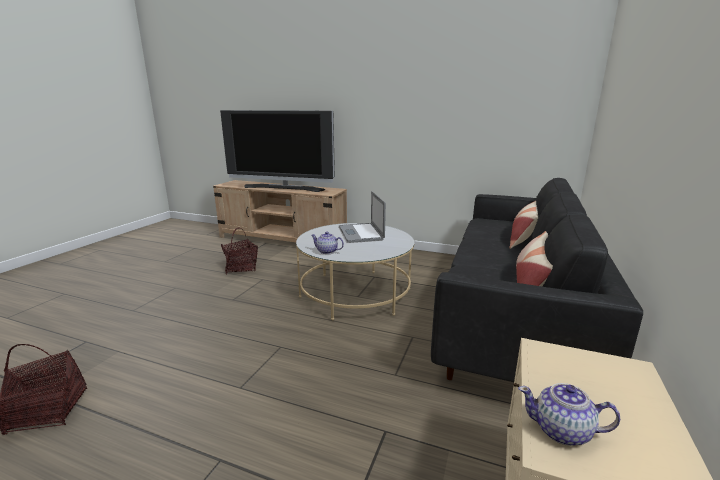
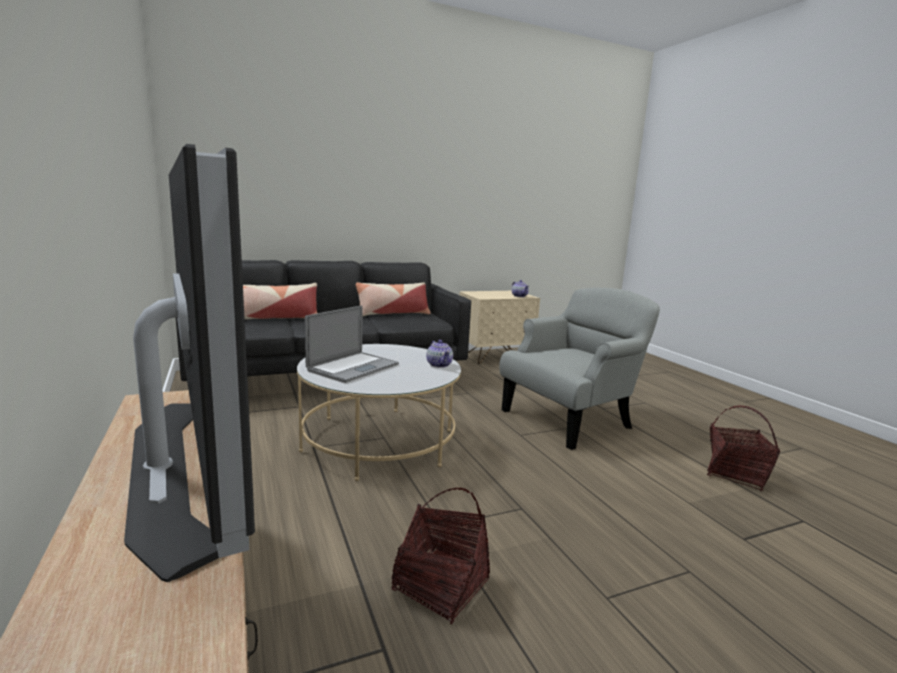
camera: 135 degrees left, 5 degrees down
(252, 399) = (570, 419): none -> grey armchair

